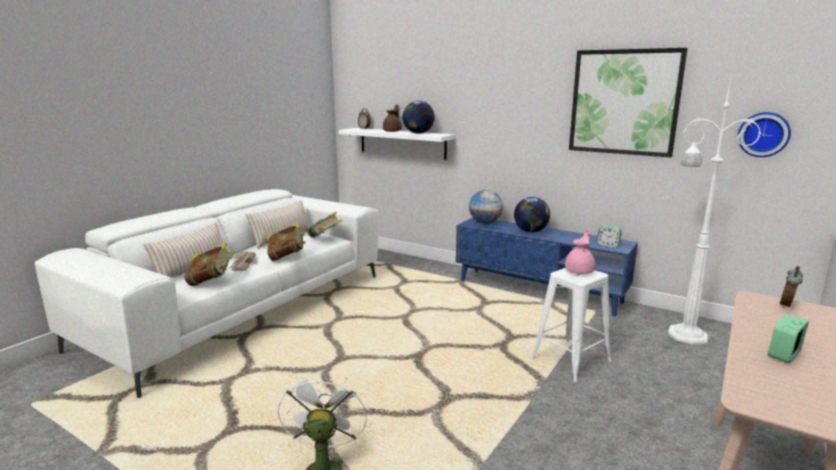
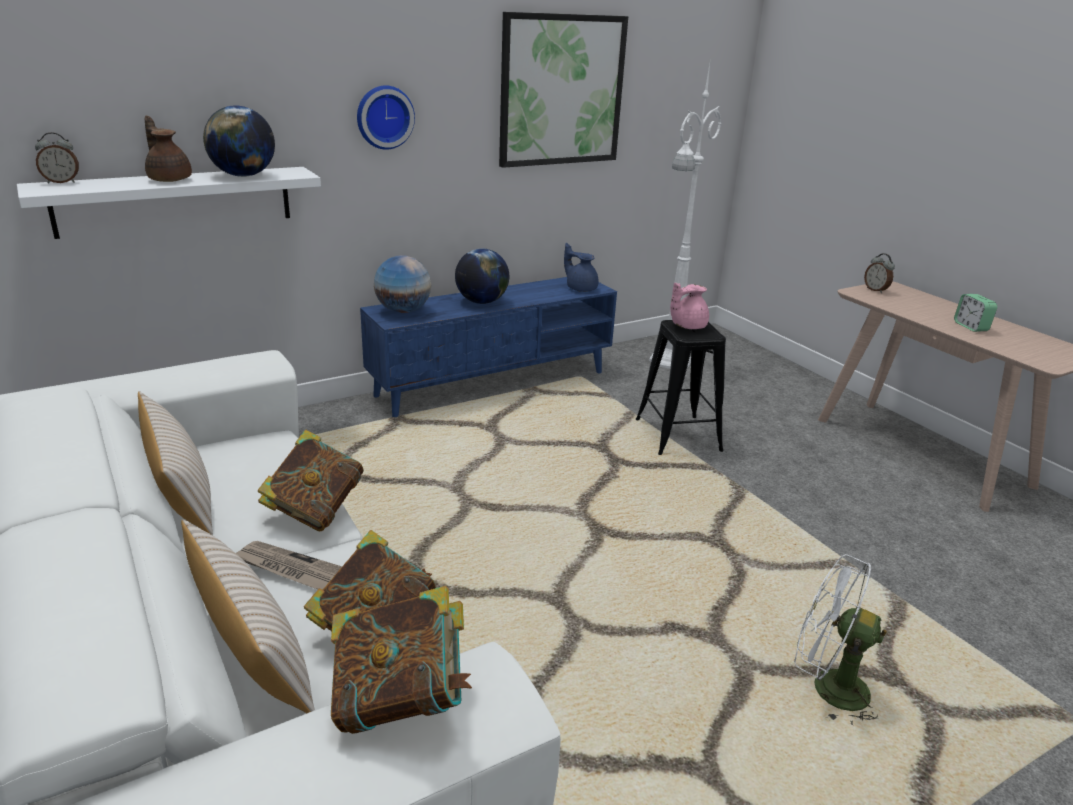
camera: 65 degrees left, 10 degrees up
(325, 239) = (265, 448): book -> book (401, 699)
(571, 360) = (677, 435): white stool -> black stool
(580, 271) = (686, 326): pink teapot -> pink teapot turned 90 degrees counterclockwise
(608, 245) = (580, 288): alarm clock -> blue teapot
(763, 134) = (686, 121): wall clock -> wall clock (384, 117)

